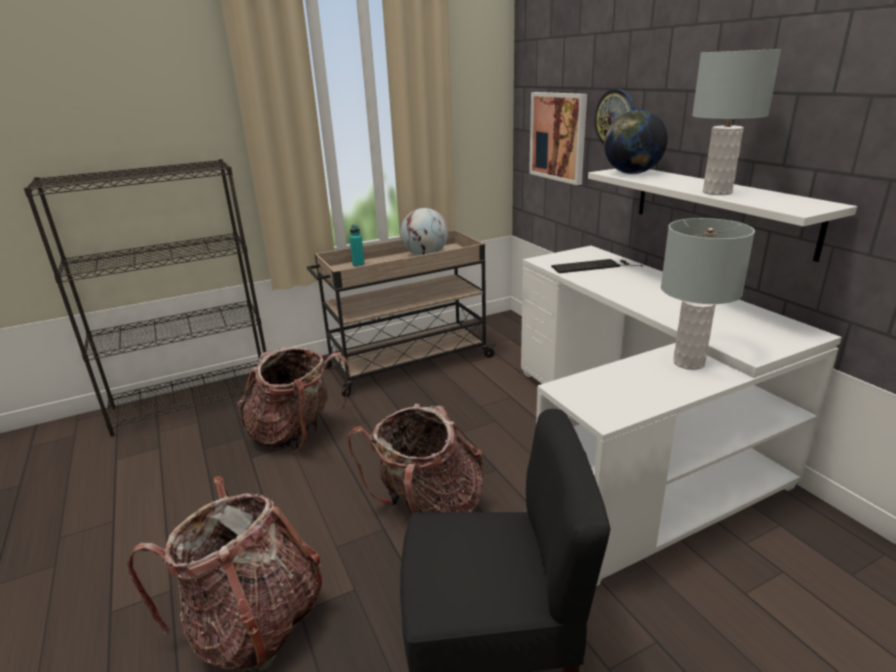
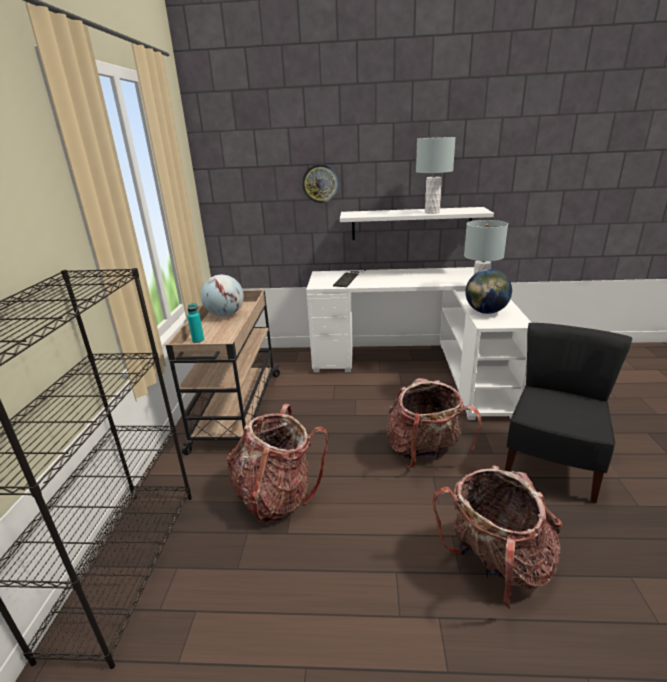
camera: 60 degrees left, 0 degrees up
(558, 137) = (261, 202): picture -> none
(632, 173) = (362, 214): globe -> globe (485, 312)

